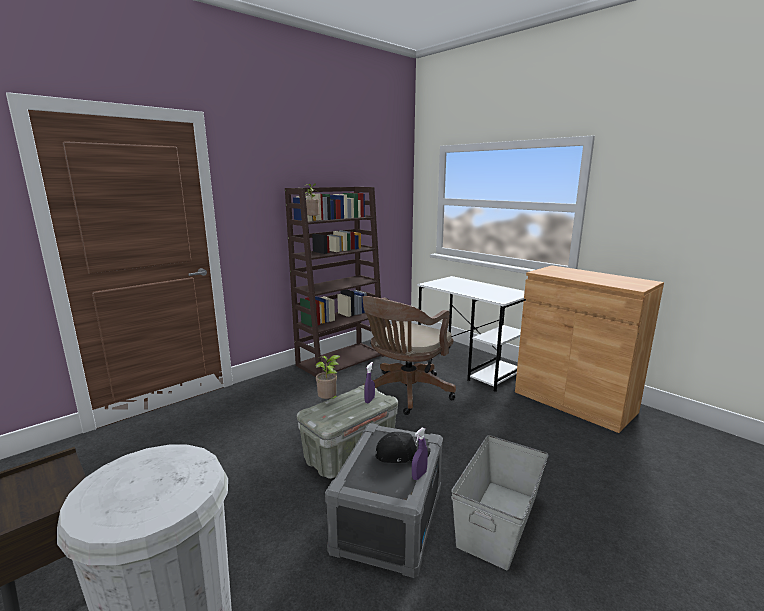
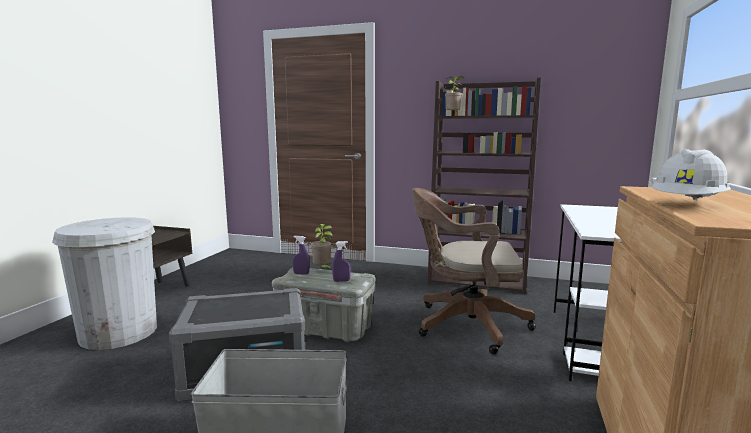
camera: 60 degrees right, 5 degrees down
(401, 454) = (254, 309): black cap -> none
(419, 475) = (224, 322): purple spray bottle -> purple spray bottle (301, 273)
(594, 280) = (687, 204): none -> white hard hat

